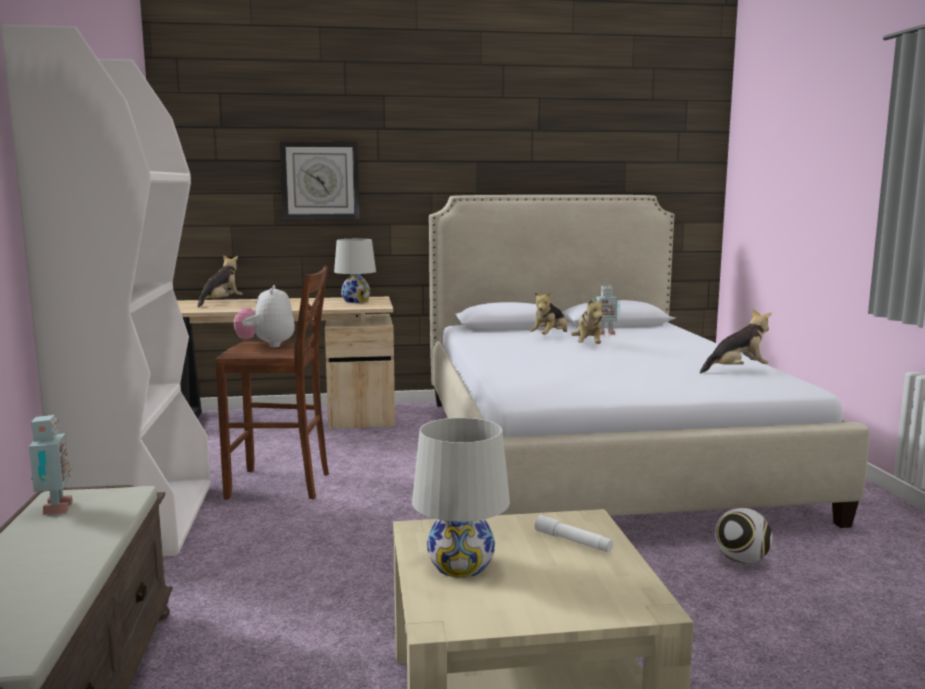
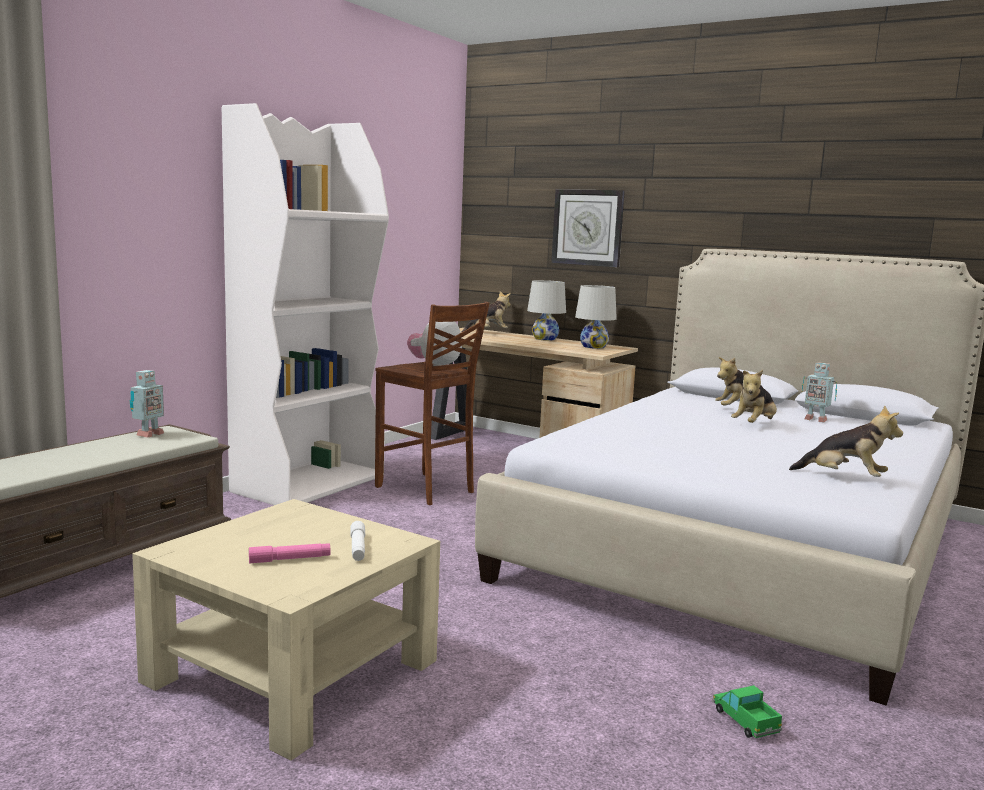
camera: 40 degrees right, 0 degrees up
(460, 566) = (258, 532): white table lamp -> white table lamp (544, 339)
(558, 577) = (290, 559): none -> pink flashlight
(741, 560) = (679, 675): football -> none
(824, 572) = (745, 721): none -> toy truck

